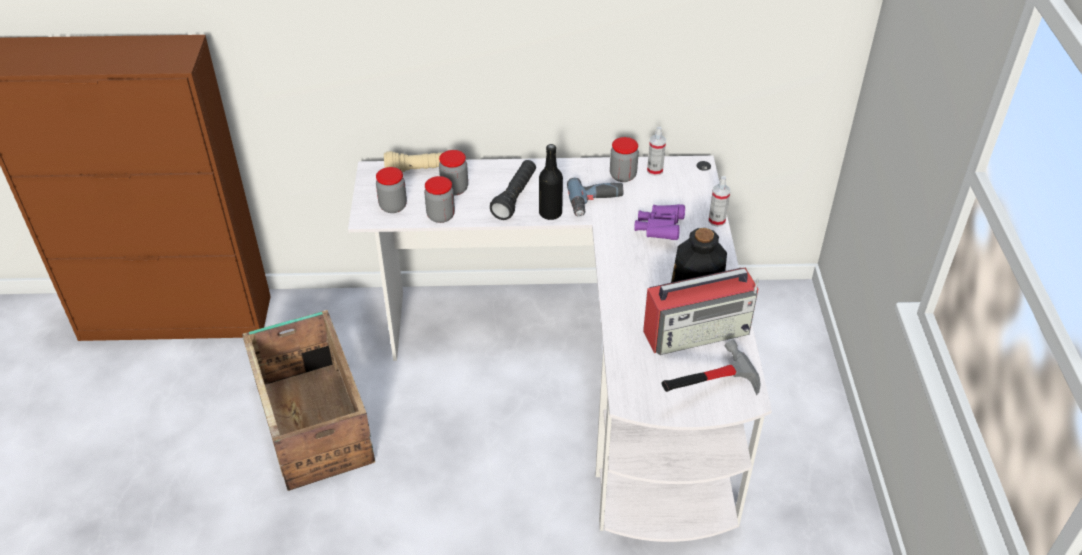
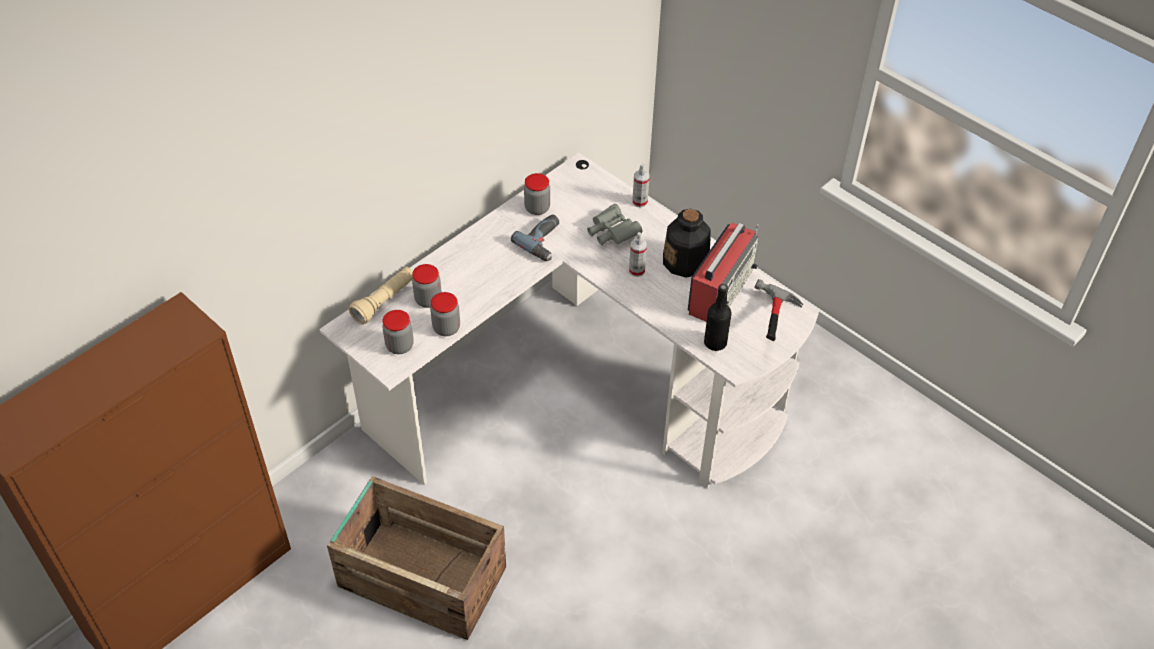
camera: 45 degrees left, 5 degrees up
(515, 197) = (482, 276): black flashlight -> none
(550, 213) = (523, 271): black bottle -> black bottle (715, 343)
(655, 170) = (554, 189): spray bottle -> spray bottle (636, 270)
(659, 230) = (612, 234): purple binoculars -> grey binoculars

